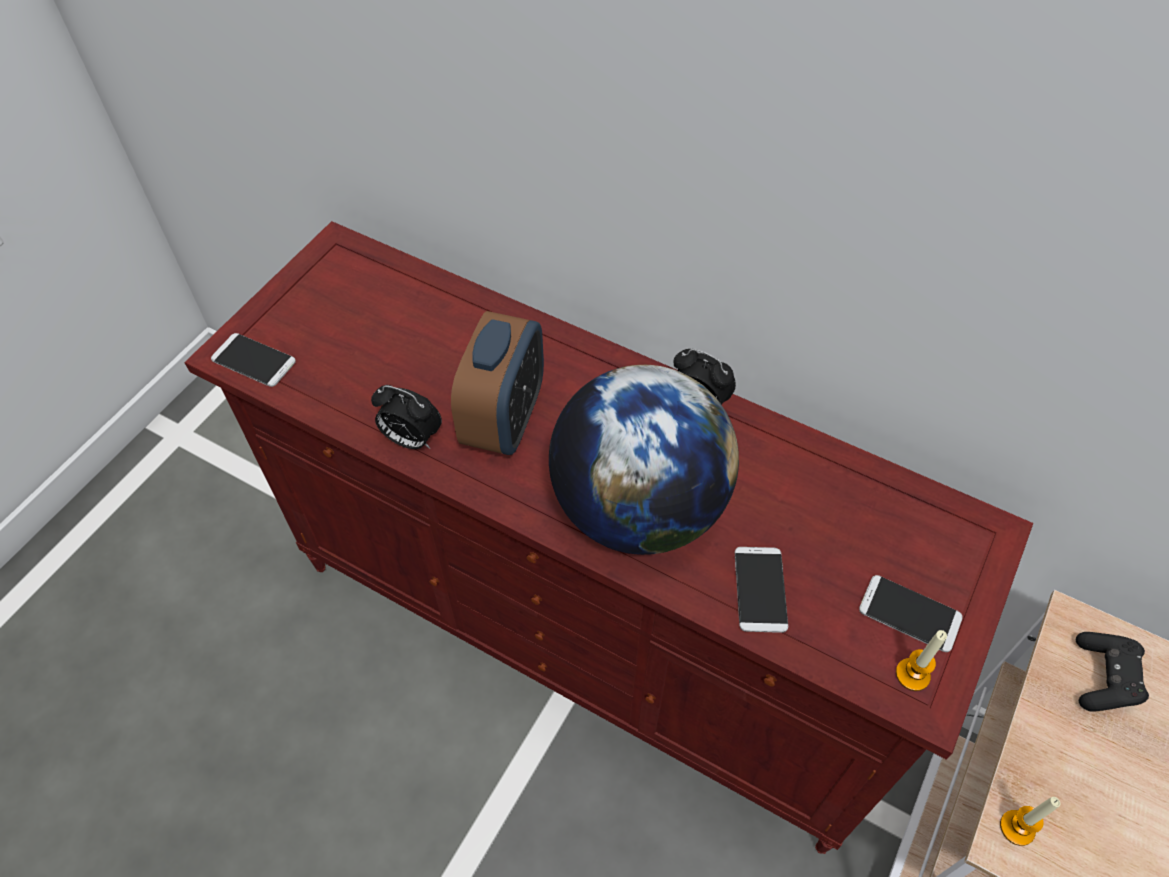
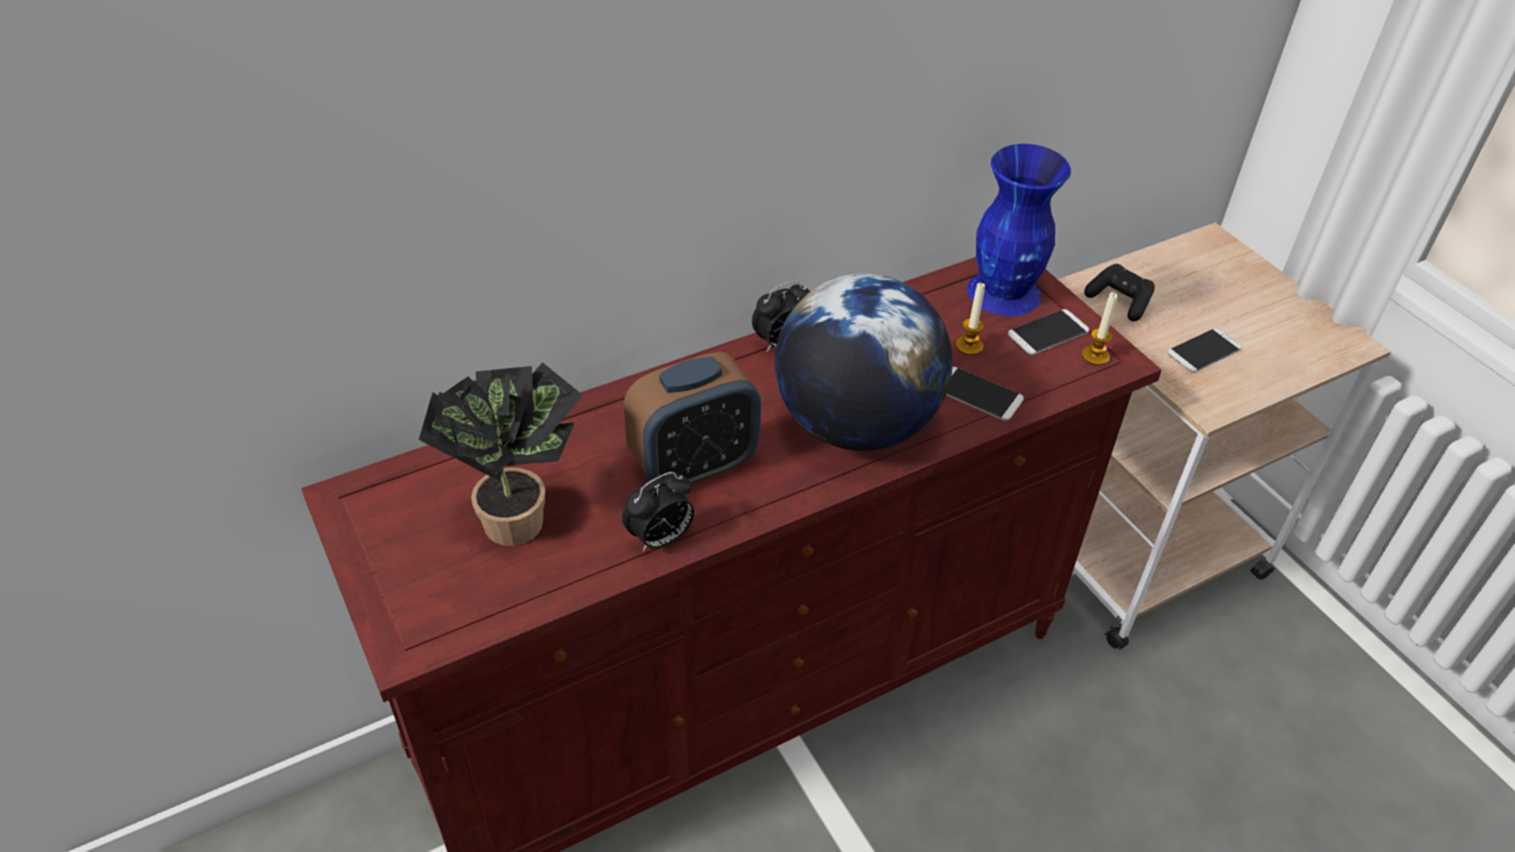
camera: 60 degrees left, 10 degrees down
(254, 360) = (441, 626): phone -> phone (1203, 351)
(379, 345) = (519, 517): none -> potted plant
(504, 420) = (694, 466): alarm clock -> alarm clock turned 105 degrees clockwise
(937, 547) = (1005, 293): none -> blue vase
(1017, 828) = (1199, 397): candle -> candle (969, 346)

